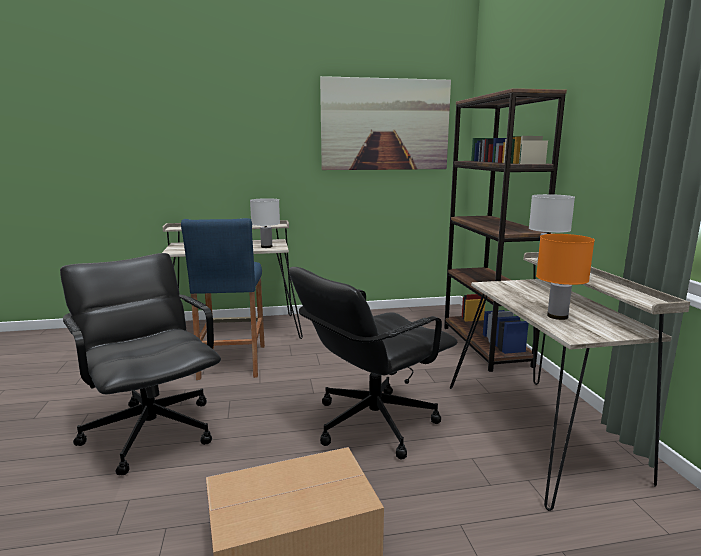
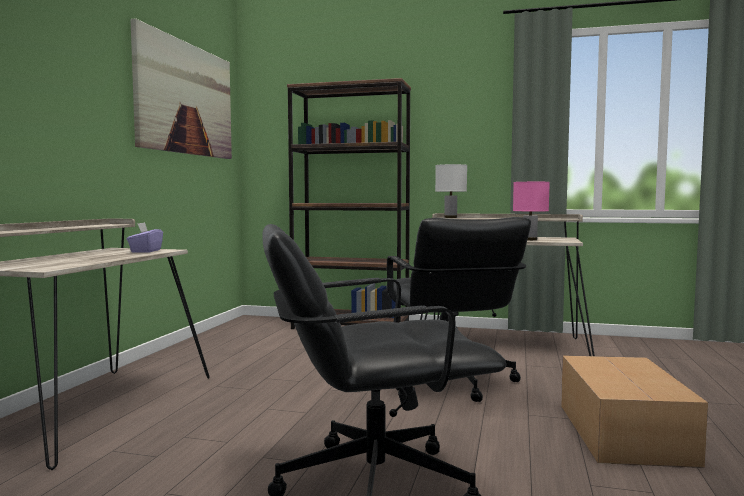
camera: 65 degrees left, 10 degrees down
(232, 361) = (214, 420): blue stool -> none
(266, 247) = (145, 251): white table lamp -> purple tissue box
(557, 316) = (529, 239): orange table lamp -> pink table lamp

